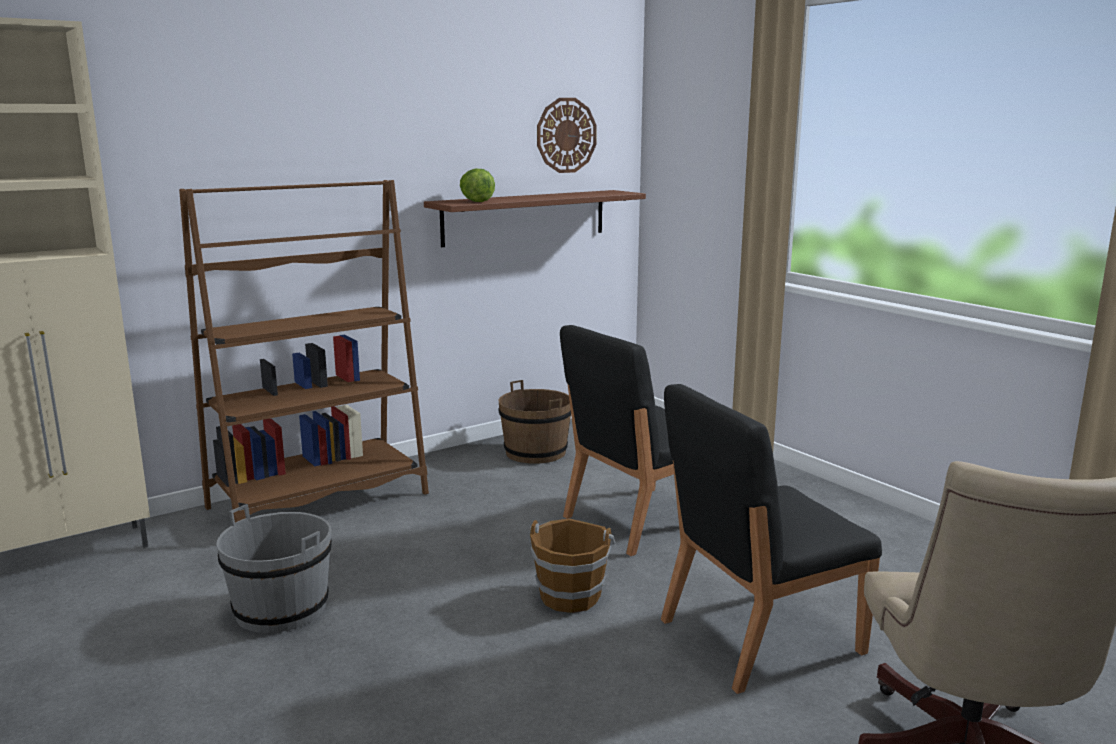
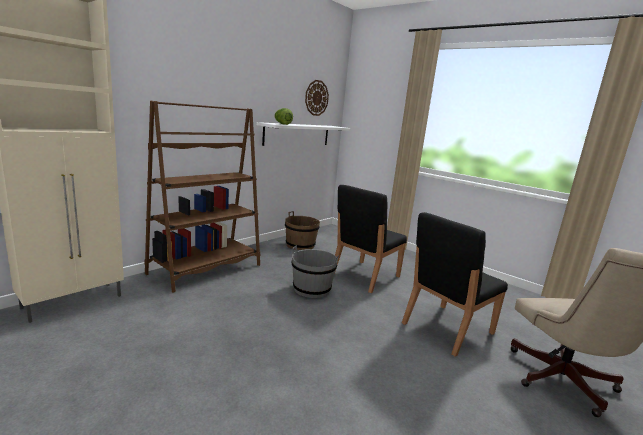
camera: 15 degrees left, 0 degrees up
(281, 609) = (214, 327): grey bucket -> grey bucket (312, 289)
(525, 217) = (297, 134): brown shelf -> white shelf
(570, 595) = (355, 313): brown bucket -> none

